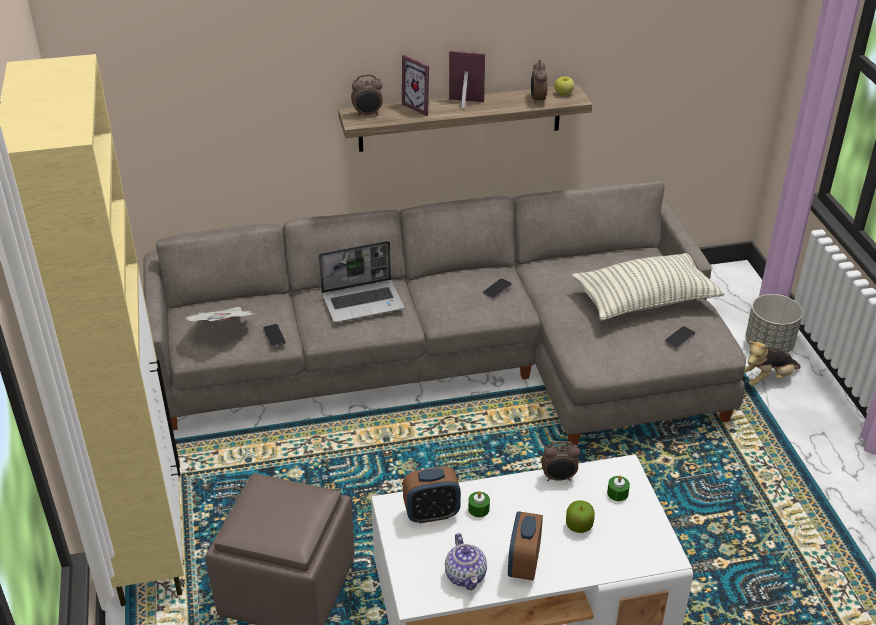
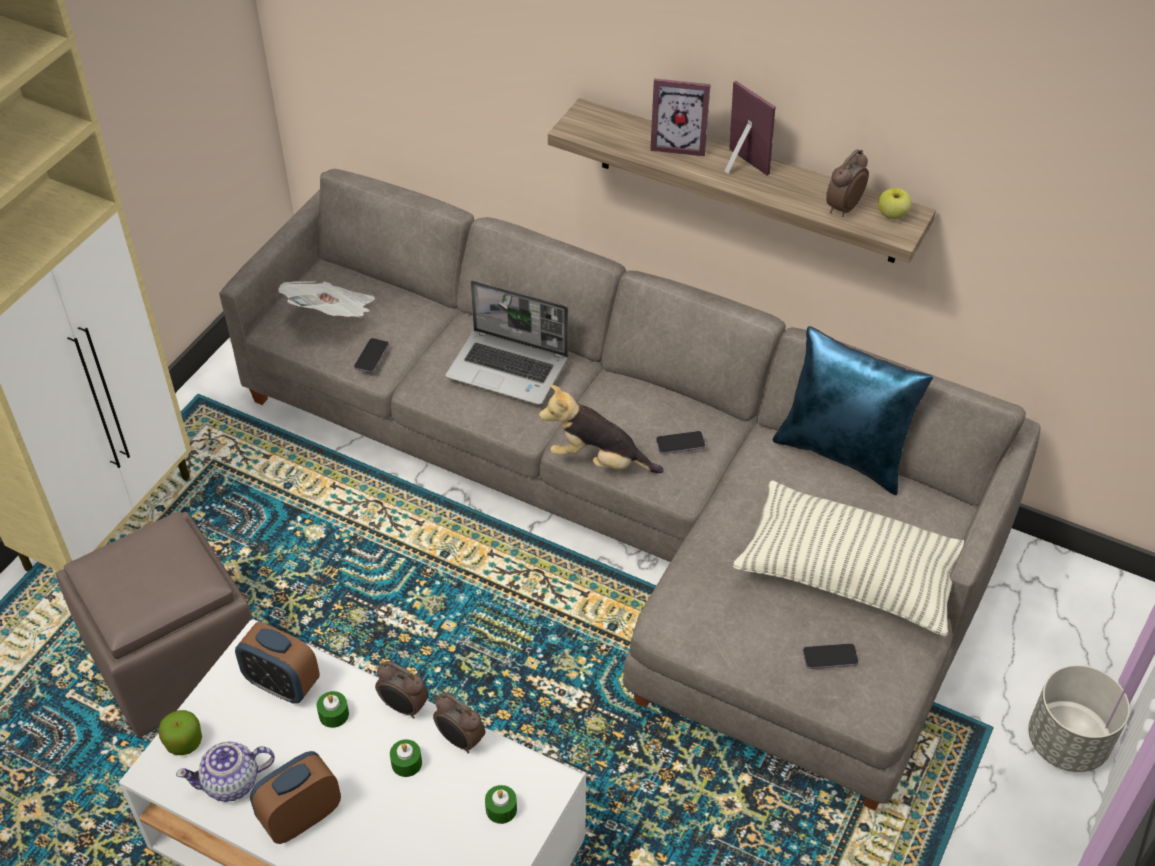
camera: 40 degrees right, 10 degrees up
(367, 114) = (601, 123): alarm clock -> alarm clock (404, 707)
(421, 106) = (679, 144): picture frame -> picture frame turned 75 degrees counterclockwise
(466, 575) = (232, 782): teapot -> teapot turned 45 degrees clockwise
(545, 505) = (406, 763): none -> green candle
(577, 254) = (843, 453): none -> blue pillow
(579, 525) = (411, 816): apple -> apple (183, 742)
(767, 379) = (1003, 789): plush toy -> plush toy (598, 460)

